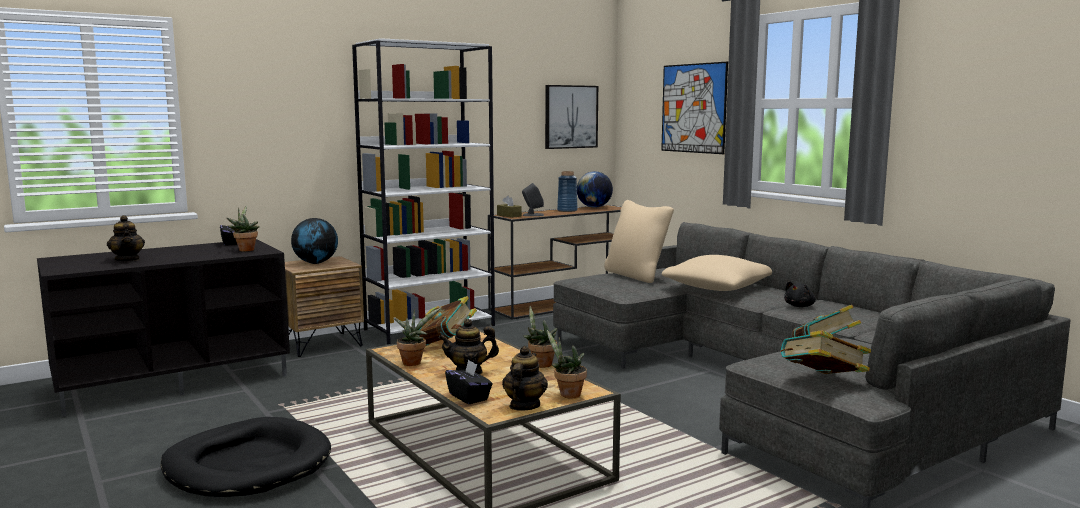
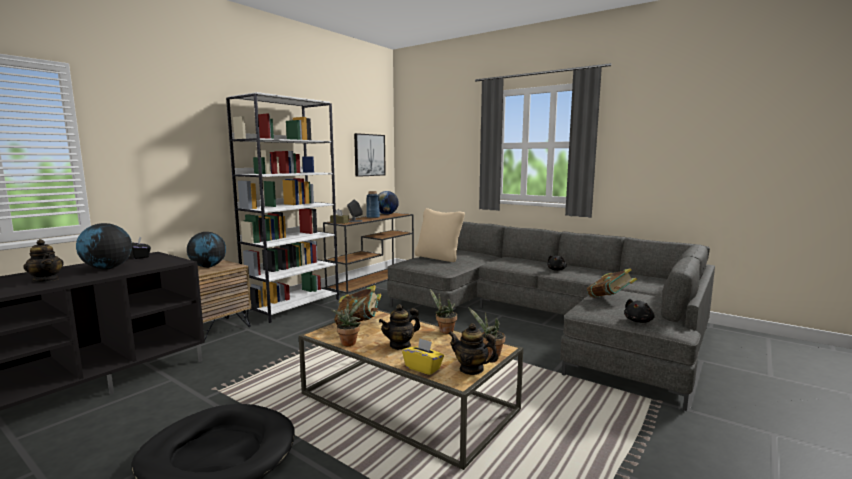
camera: 20 degrees left, 0 degrees up
(190, 253) = (107, 268): none -> globe
(245, 250) = (158, 261): potted plant -> none
(469, 397) = (423, 368): black tissue box -> yellow tissue box
(524, 406) = (471, 369): teapot -> teapot turned 60 degrees counterclockwise
(693, 108) = (453, 149): picture -> none
(717, 288) = (495, 262): beige pillow -> none
(822, 382) = (638, 321): book -> black plush toy

